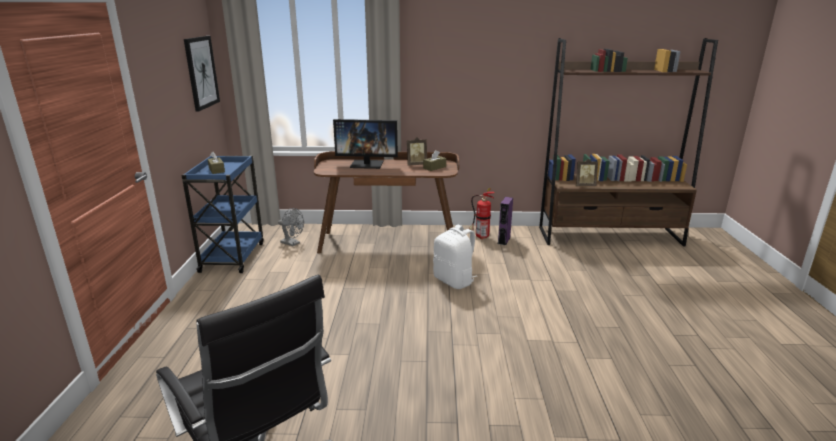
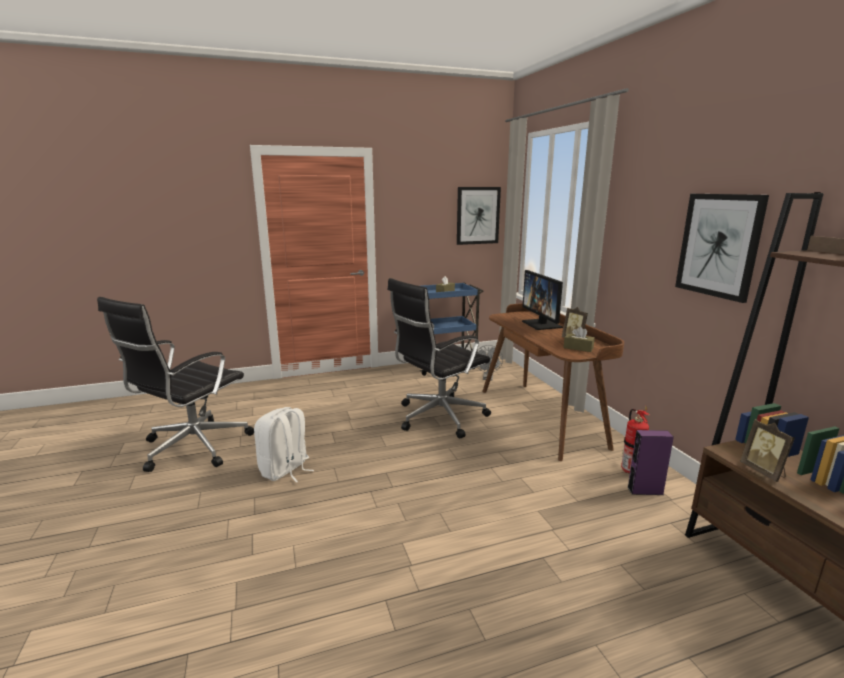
camera: 70 degrees right, 5 degrees down
(347, 285) = (438, 417): none -> black office chair
(454, 281) = (495, 471): white backpack -> white backpack (285, 470)
(498, 72) = (719, 245): none -> picture

